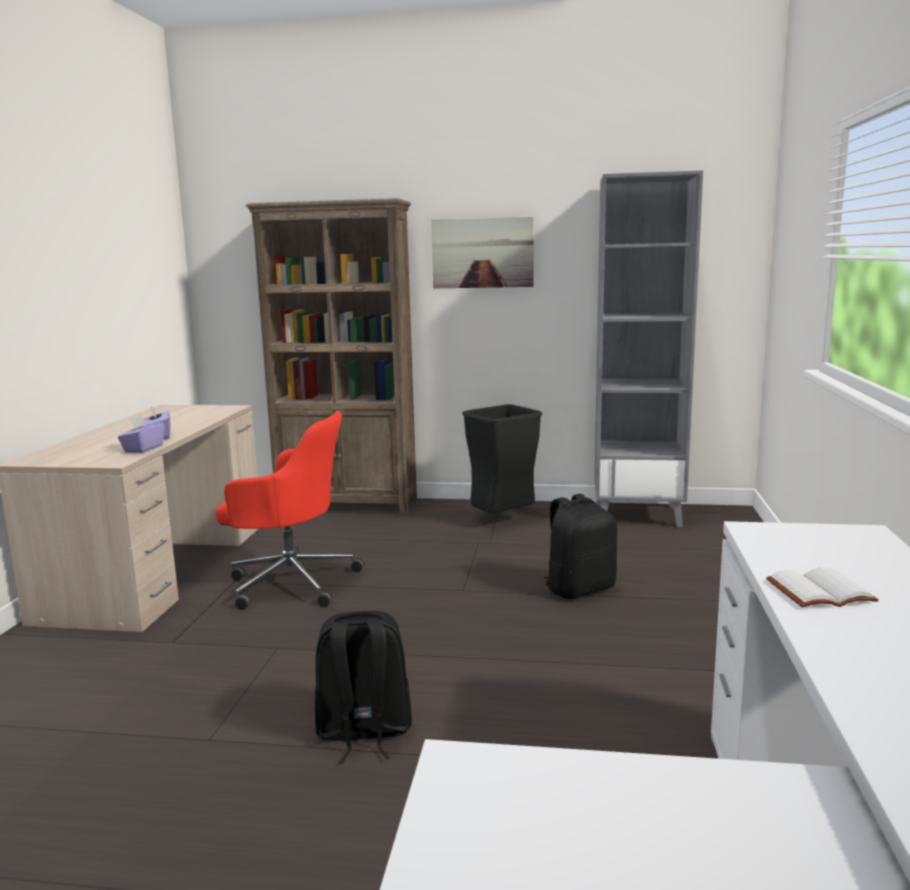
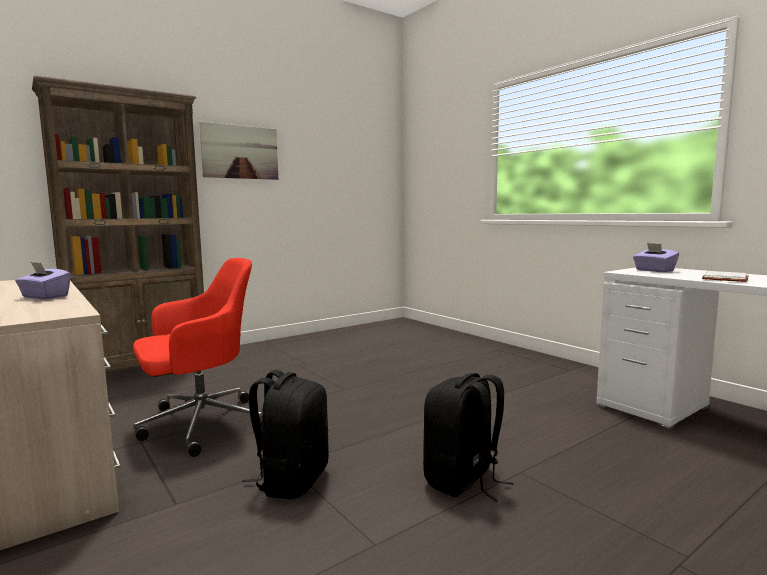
camera: 45 degrees left, 5 degrees down
(143, 449) = (65, 303): purple tissue box -> purple tissue box (654, 270)
(502, 522) = (288, 351): black trash can -> none
(579, 589) = (407, 369): black backpack -> black backpack (291, 480)
(638, 514) = (359, 331): grey bookcase -> none

